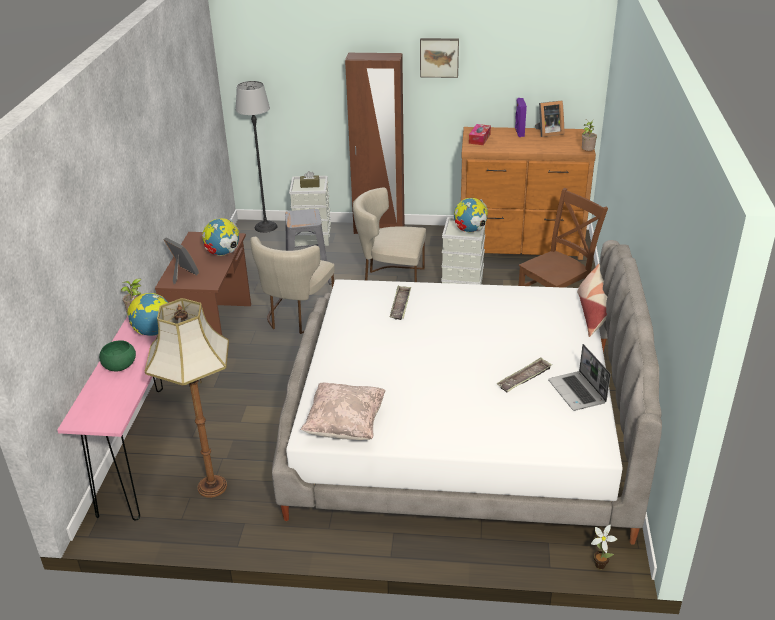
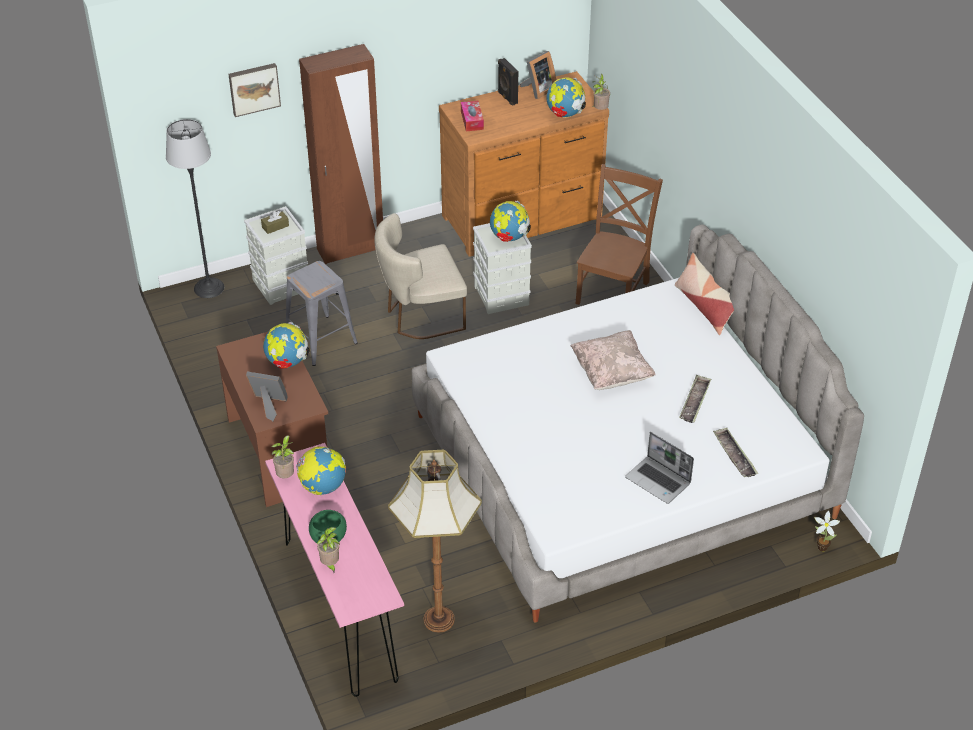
camera: 30 degrees left, 10 degrees up
(99, 385) = (330, 564): none -> potted plant
(296, 317) = (356, 400): beige chair -> none
(345, 425) = (578, 511): beige pillow -> beige pillow (611, 373)
(400, 305) = (520, 361): tray -> tray (734, 456)
(439, 57) = (405, 37): picture -> picture (254, 88)
(519, 132) = (507, 98): purple speaker -> black speaker
(556, 149) = (565, 114): none -> globe
(577, 392) = (749, 399): laptop -> laptop (659, 481)

